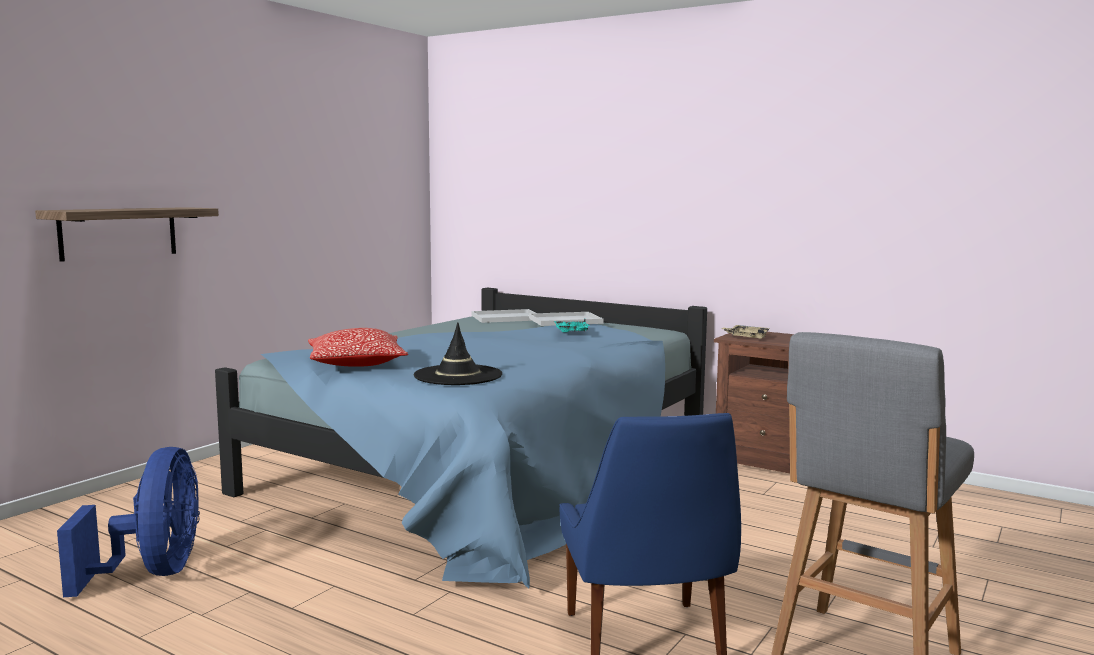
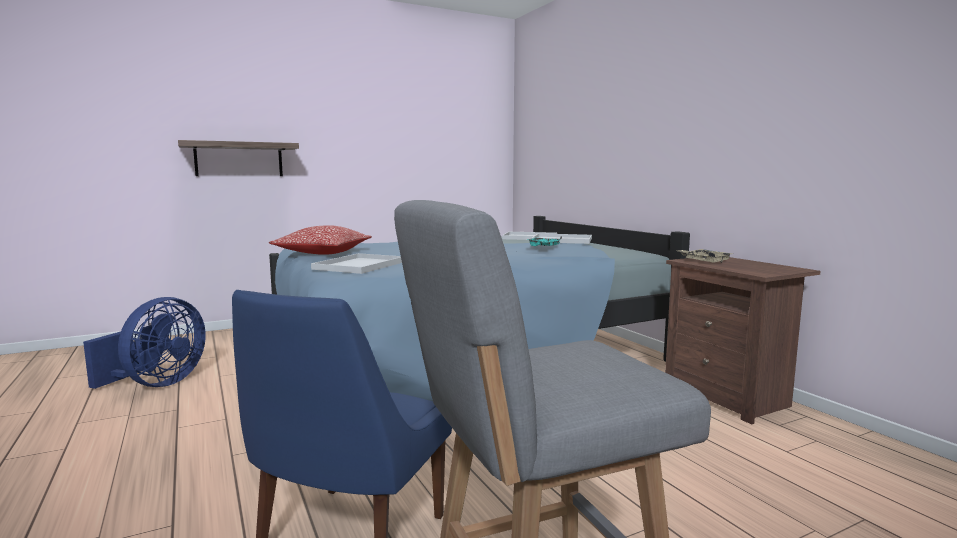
camera: 30 degrees right, 0 degrees up
(458, 376) = (360, 265): black hat -> white tray

